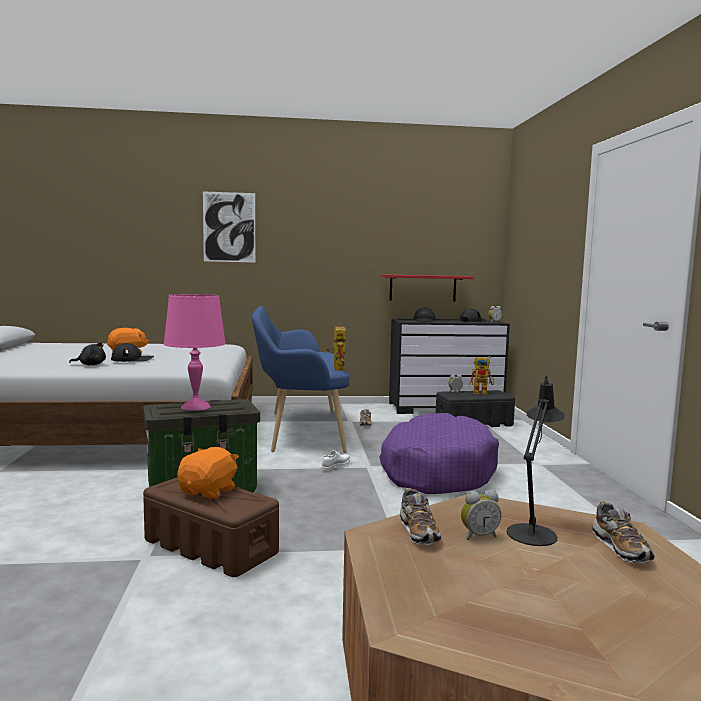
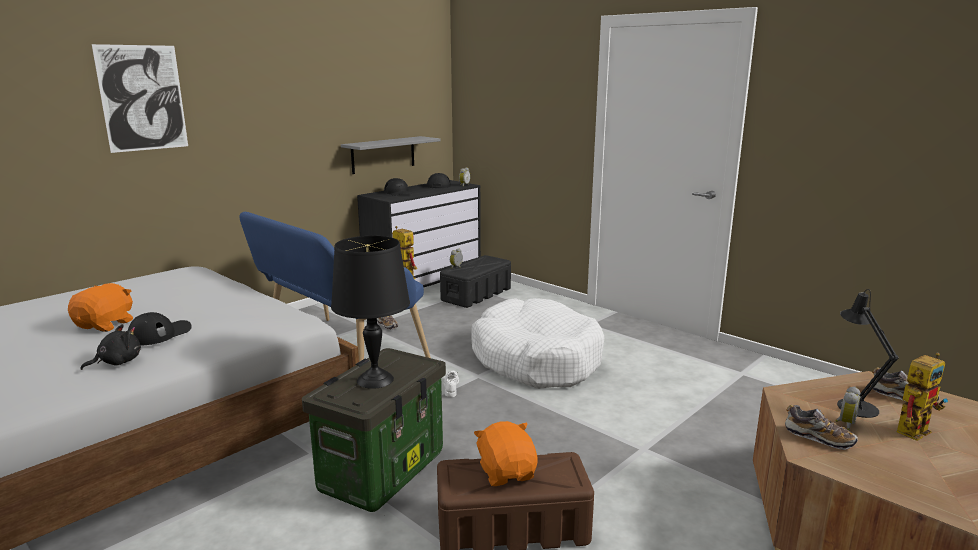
camera: 40 degrees left, 10 degrees up
(195, 407) = (375, 380): pink table lamp -> black table lamp
(422, 288) = (383, 154): red shelf -> grey shelf
(436, 471) = (536, 359): purple dog bed -> white dog bed
(483, 393) = (480, 262): toy robot -> toy robot (913, 428)

